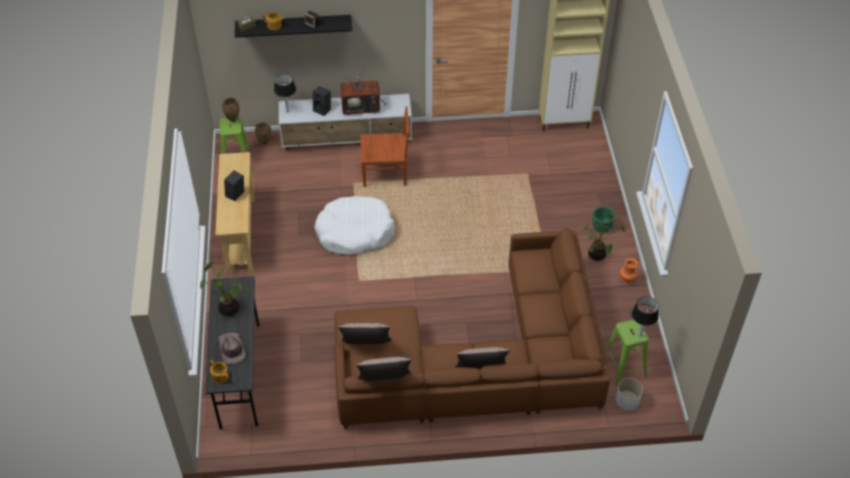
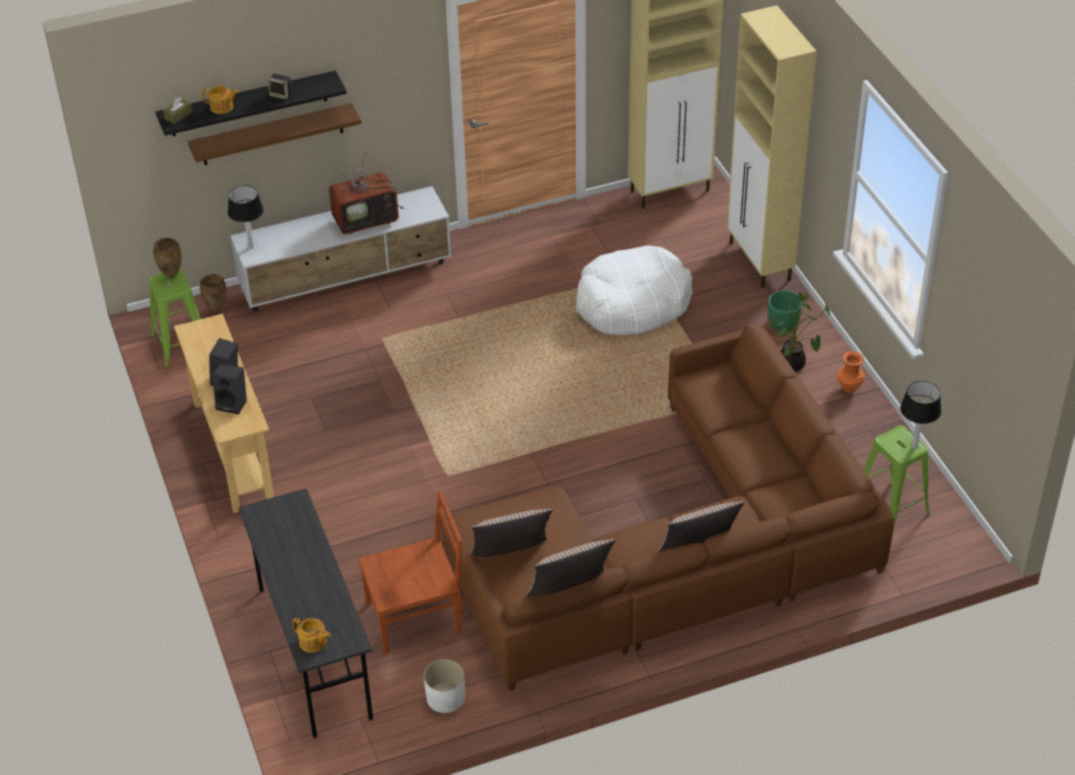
camera: 15 degrees left, 5 degrees down
(230, 308) = (287, 542): potted plant -> none
(231, 349) = (314, 599): brown hat -> none
(308, 46) = (272, 134): none -> brown shelf
(323, 109) = (307, 234): black speaker -> black speaker (233, 403)
(355, 232) = (413, 409): white dog bed -> white dog bed (632, 304)
(386, 173) = (427, 314): brown chair -> brown chair (416, 617)
(602, 183) = (760, 262): none -> beige cabinet
(627, 400) = (914, 552): white planter -> white planter (445, 698)

